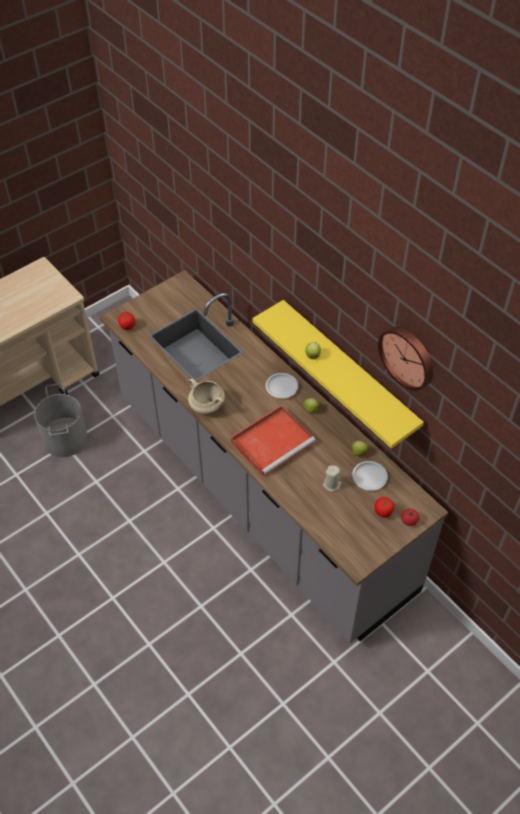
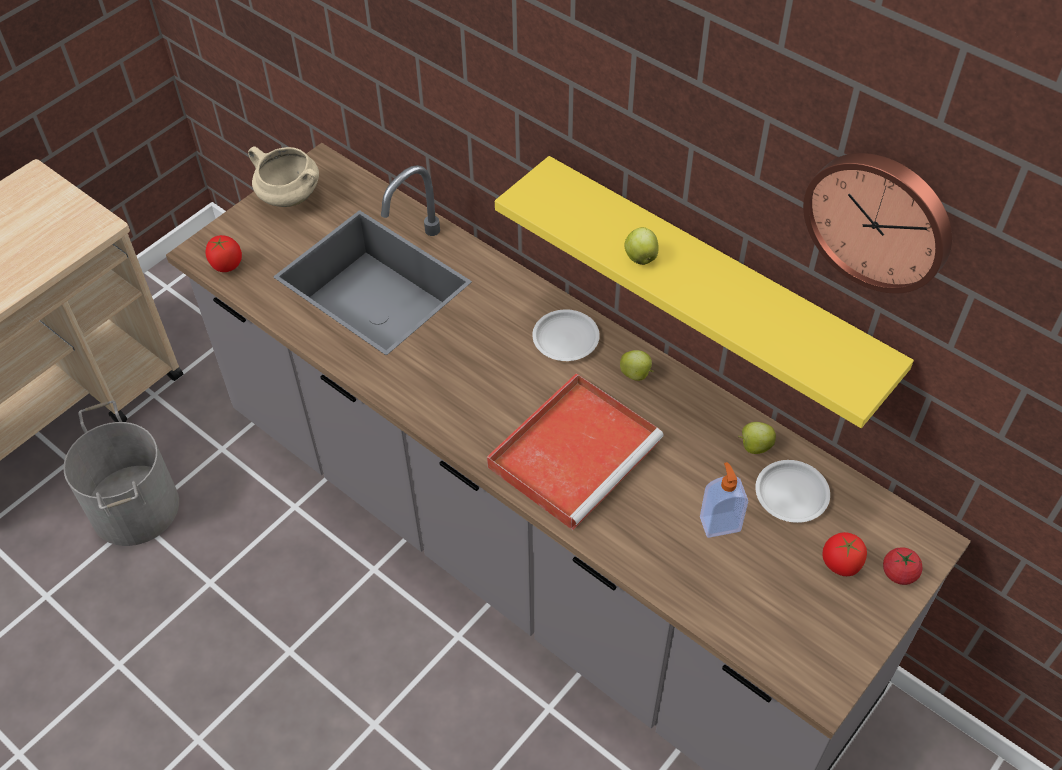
camera: 10 degrees left, 0 degrees up
(206, 406) = (421, 401): beige cooking pot -> beige cooking pot (288, 197)
(332, 484) = (719, 523): beige candle -> soap dispenser

